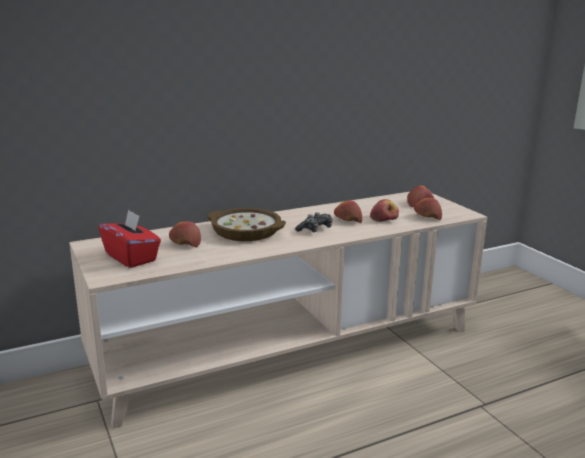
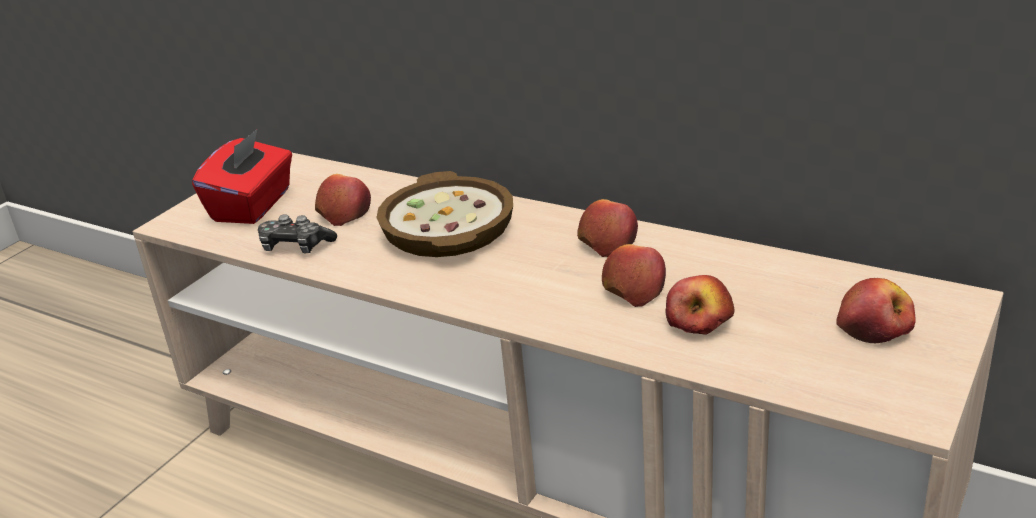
camera: 60 degrees right, 10 degrees up
(315, 229) = (537, 279): game controller -> game controller (296, 247)
(427, 217) = (798, 366): apple -> apple (607, 241)

